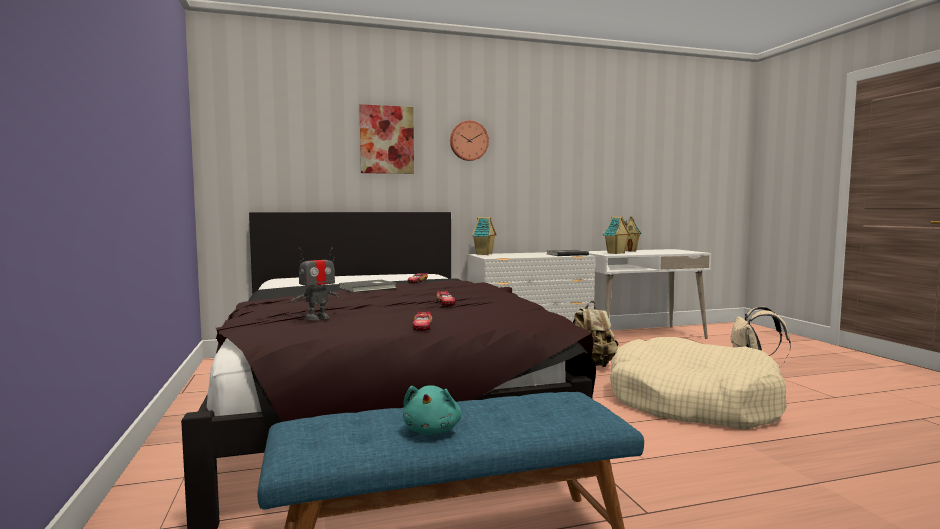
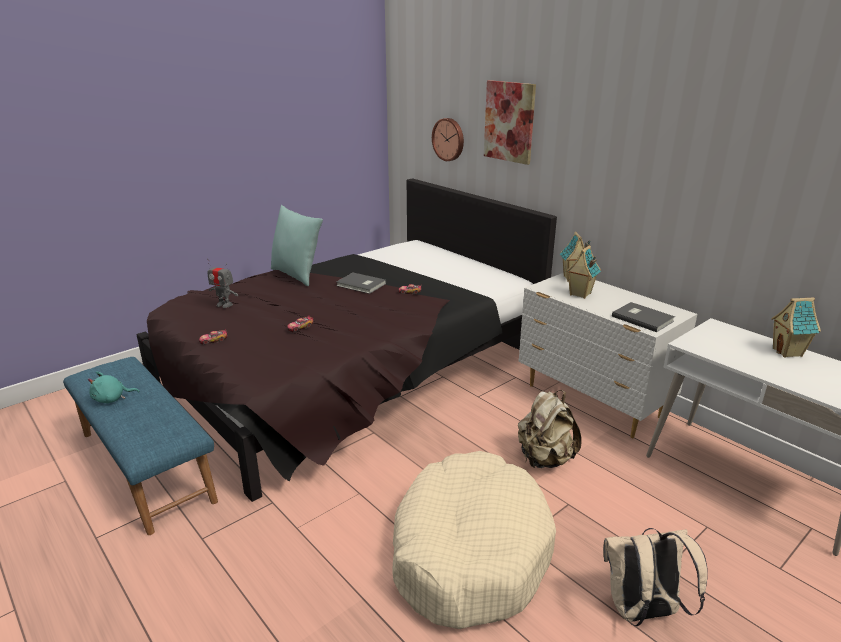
camera: 65 degrees right, 20 degrees up
(289, 296) = (297, 275): none -> turquoise pillow
(468, 141) = (591, 131): wall clock -> wall clock (449, 139)
(616, 253) = (716, 346): toy house -> toy house (579, 294)

